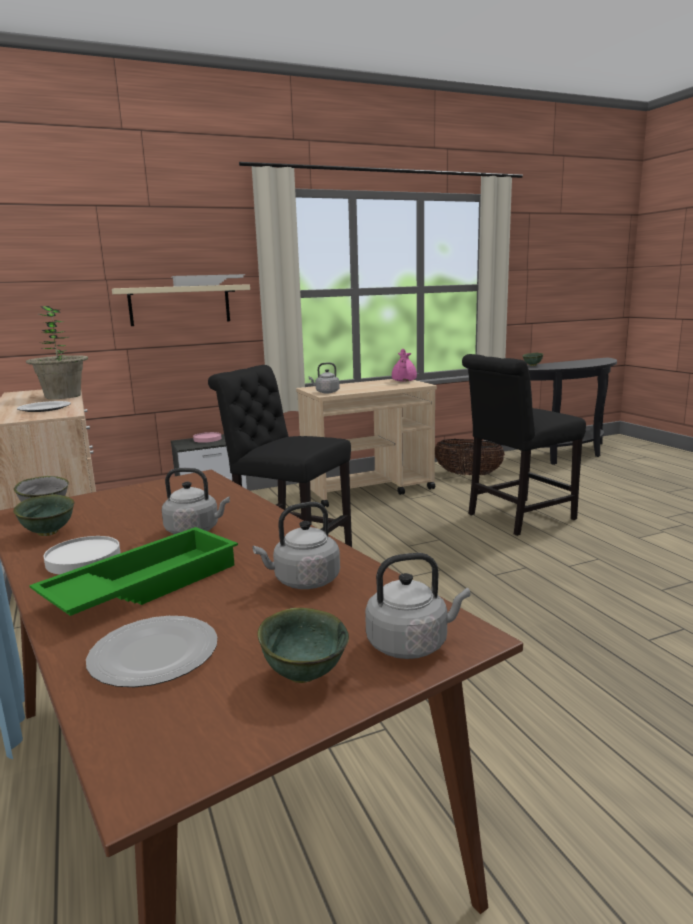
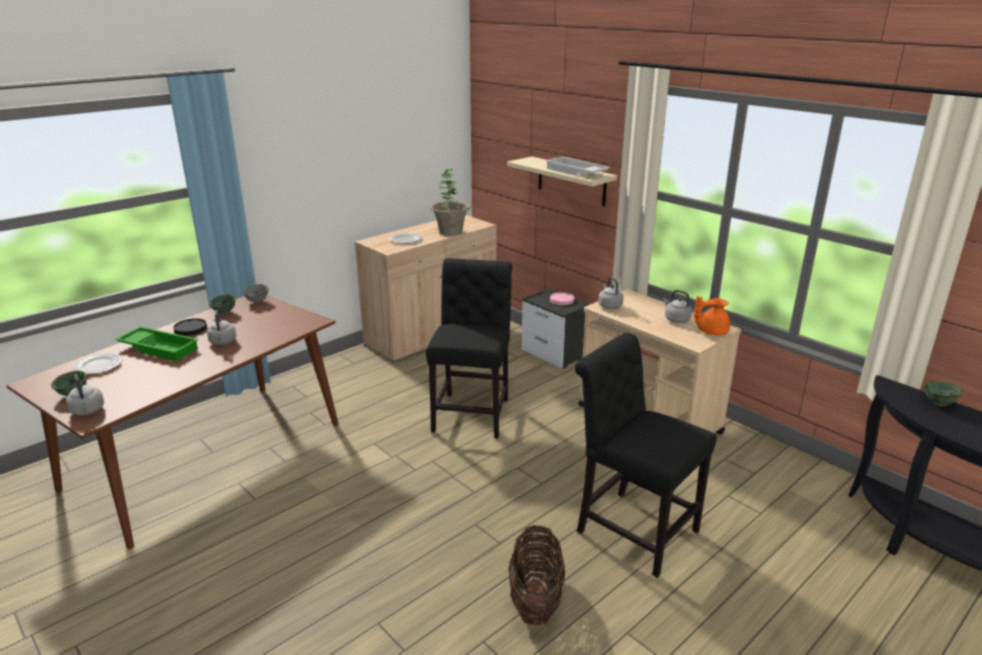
camera: 70 degrees right, 10 degrees up
(83, 559) = (190, 329): white plate -> black plate
(303, 581) = (154, 379): grey kettle -> grey kettle (675, 319)
(403, 381) = (711, 331): pink teapot -> orange teapot
(468, 475) = (761, 478): basket -> basket (535, 599)

